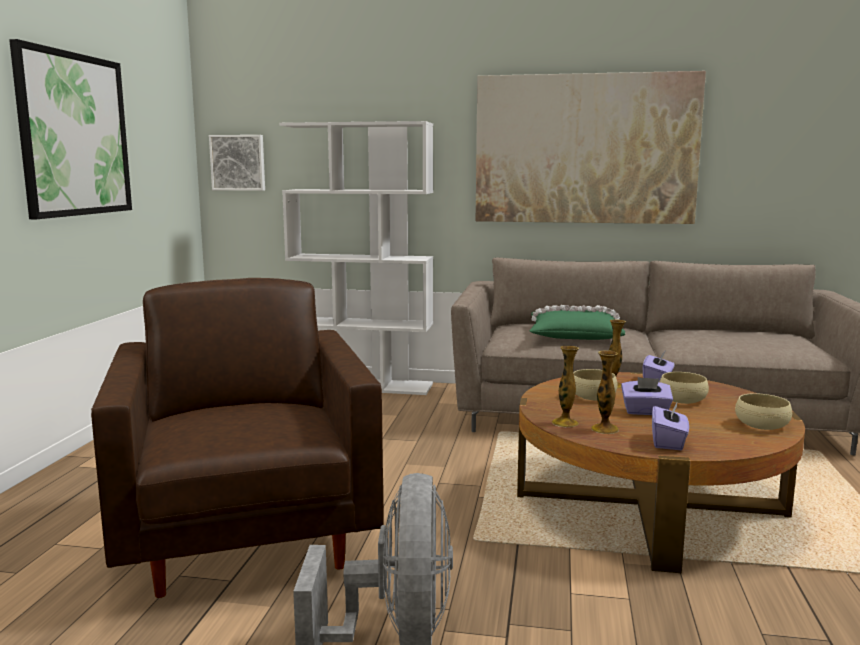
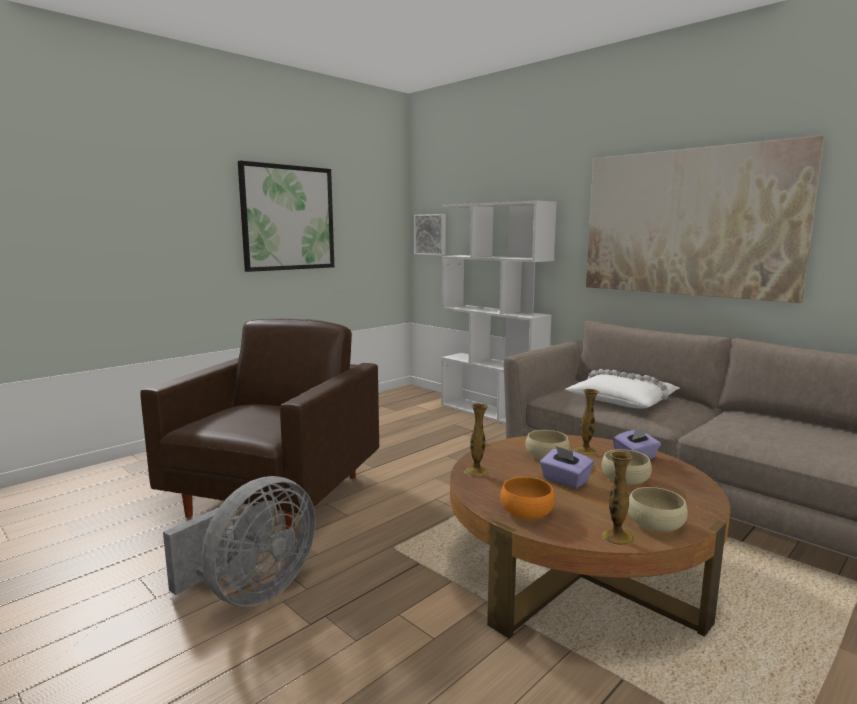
camera: 35 degrees right, 0 degrees up
(574, 335) = (623, 399): green pillow -> white pillow
(604, 429) = (497, 485): vase -> vase (617, 537)
(668, 442) = (526, 511): purple tissue box -> orange bowl

